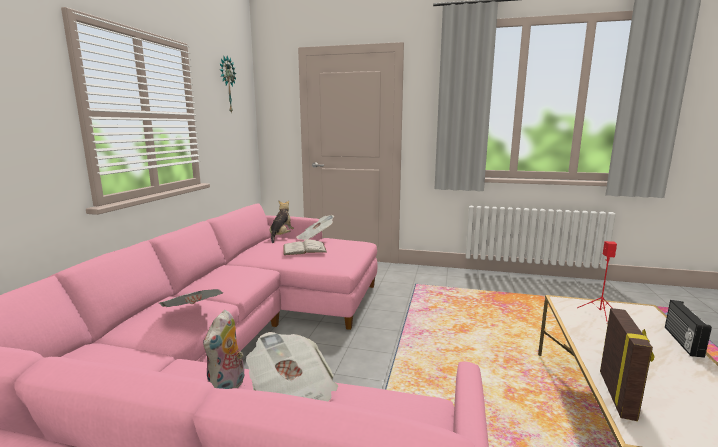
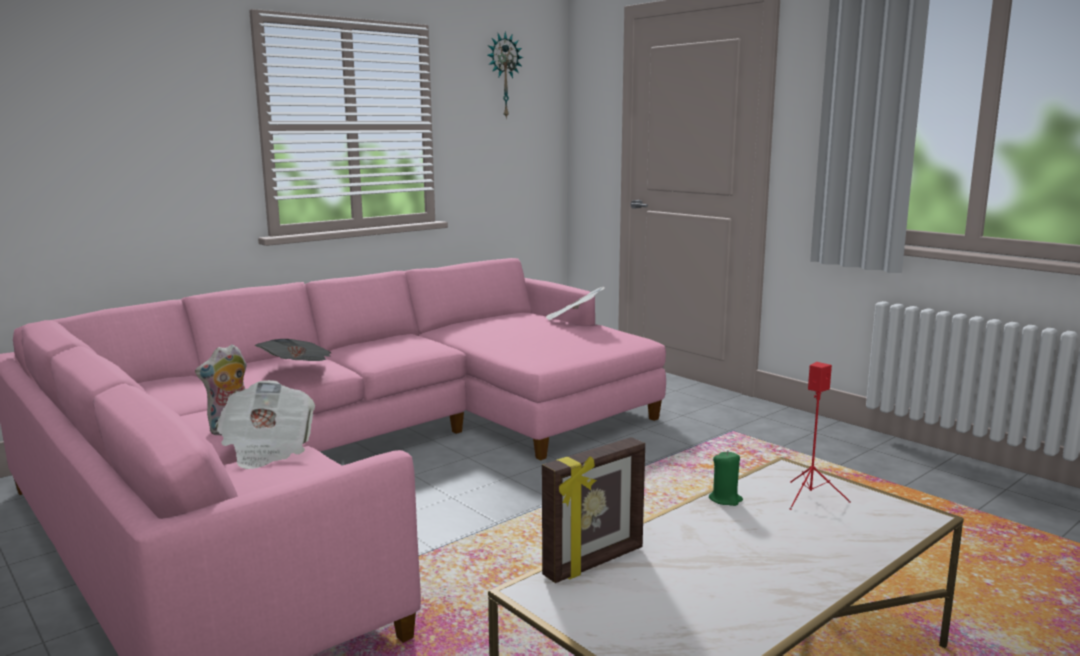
camera: 35 degrees right, 0 degrees up
(281, 236) = (532, 312): plush toy -> none
(304, 249) = (528, 331): white book -> none
(578, 327) = (725, 499): none -> green candle
(681, 341) = (863, 560): radio -> none

